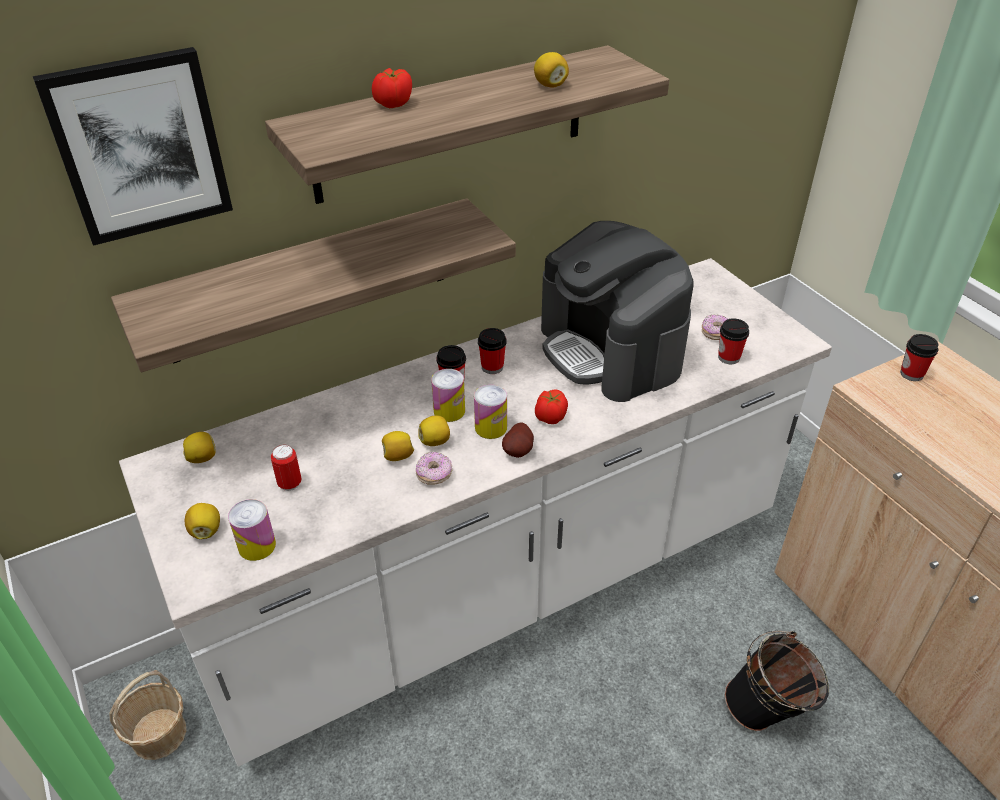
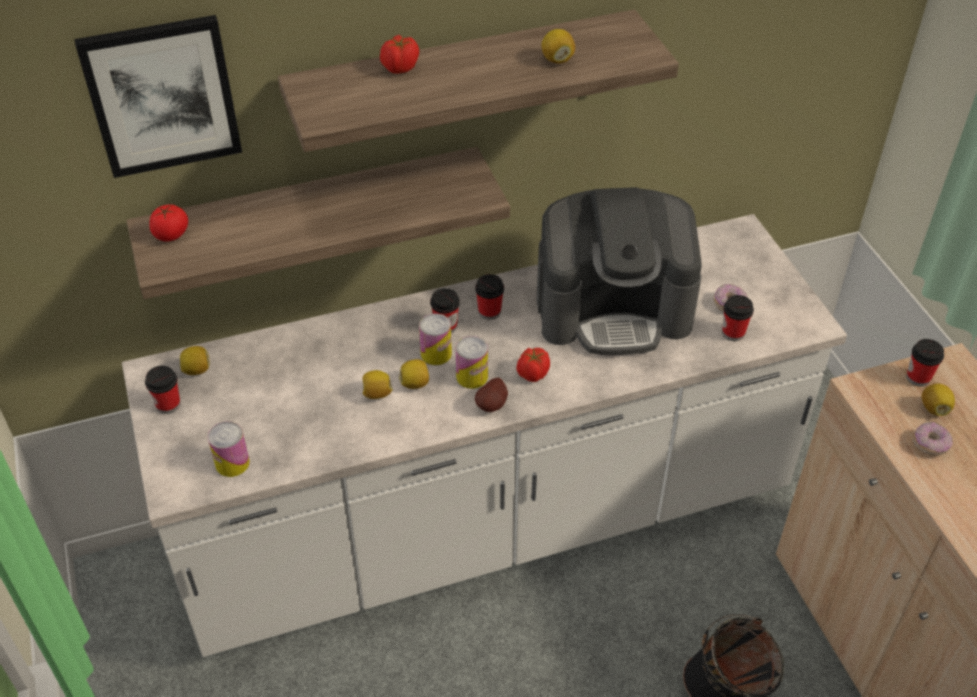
camera: 10 degrees right, 5 degrees up
(159, 734) = (137, 615): basket -> none
(163, 305) = (171, 234): none -> tomato
(176, 496) = (168, 404): none -> cup
(206, 531) = (190, 442): lemon -> lemon (934, 408)
(290, 484) = (272, 407): can -> none
(434, 475) = (407, 417): donut -> donut (930, 444)
(611, 350) = (614, 309): coffee machine -> coffee machine turned 75 degrees counterclockwise

